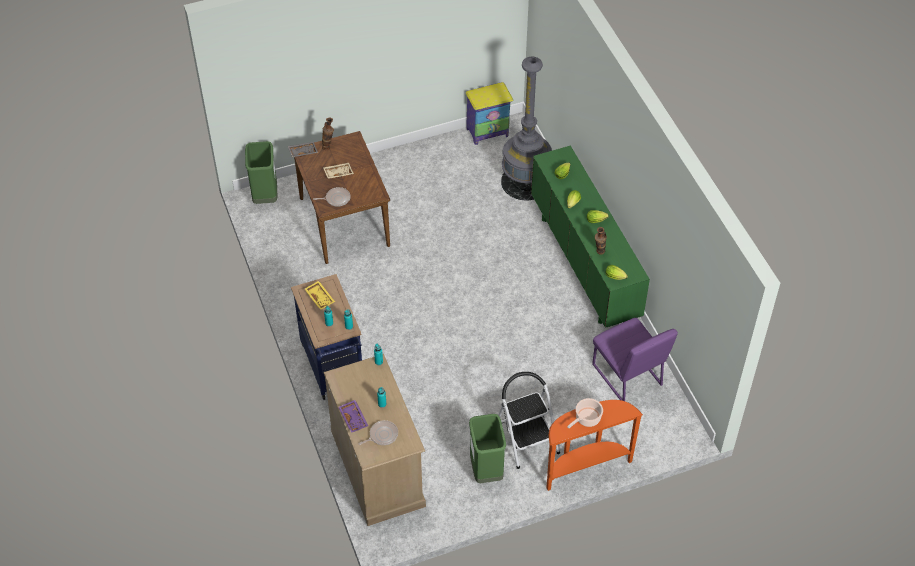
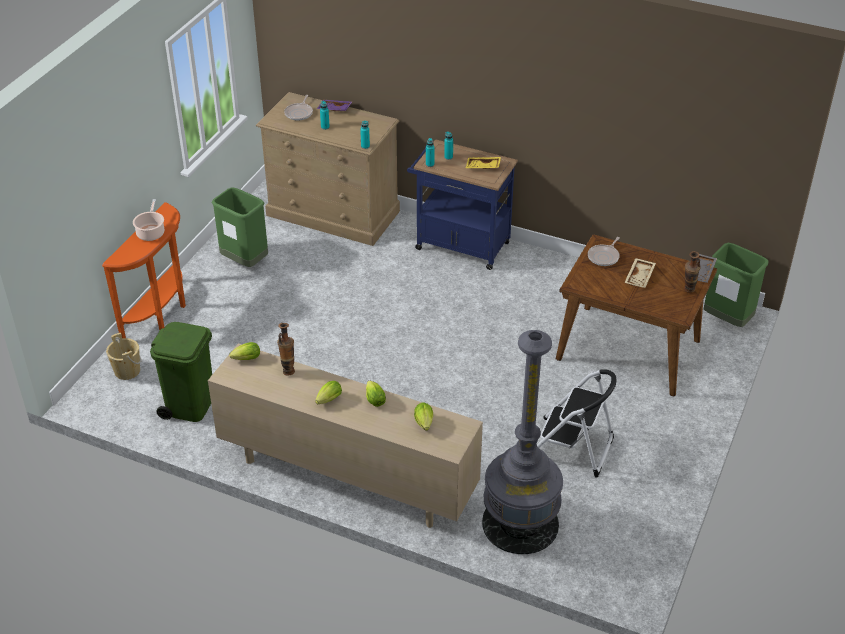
camera: 135 degrees right, 10 degrees down
(489, 133) = (638, 551): nightstand -> none
(526, 436) = (237, 301): step ladder -> step ladder (573, 448)
(584, 265) = (346, 478): green cabinet -> beige cabinet
(628, 376) = (190, 404): purple chair -> green trash can
(646, 433) = (127, 371): none -> beige bucket

